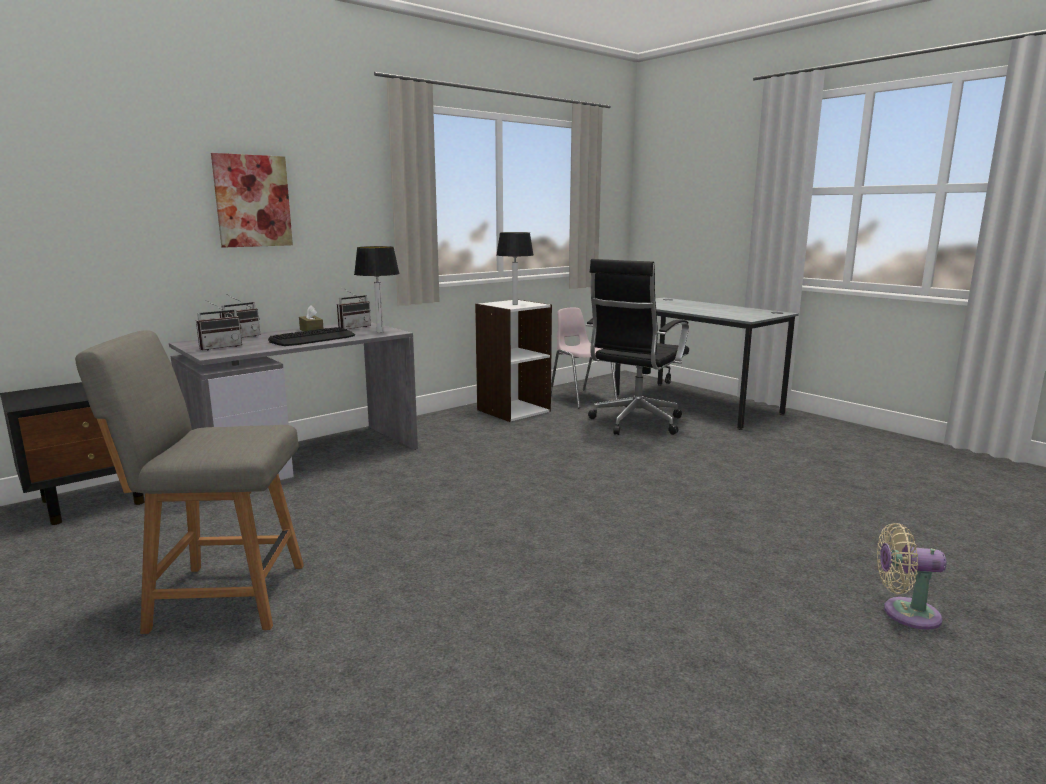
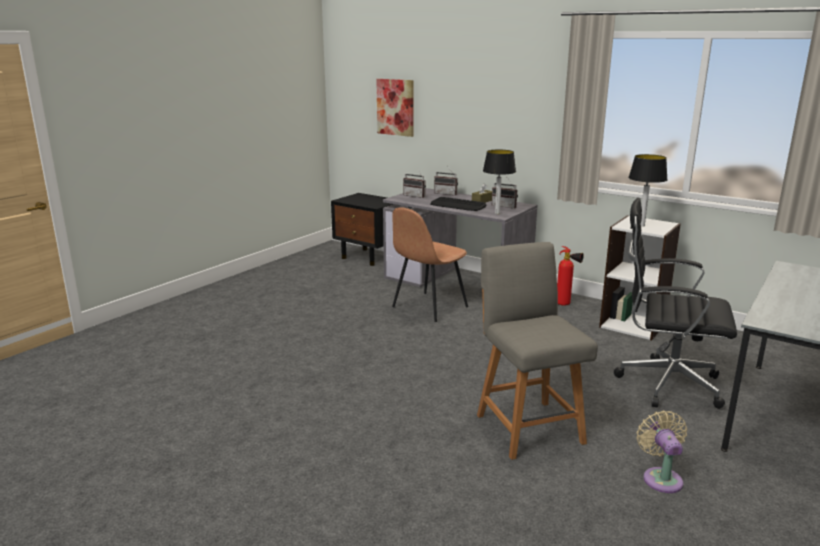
camera: 75 degrees right, 5 degrees up
(222, 597) = (288, 304): grey chair -> grey chair (527, 426)
(252, 201) = (475, 108): picture -> picture (395, 107)
(375, 485) = (428, 307): none -> brown chair
(443, 423) = (566, 305): none -> fire extinguisher
(582, 398) = (719, 350): pink chair -> none
(905, 613) = (315, 513): beige fan -> beige fan (661, 477)

